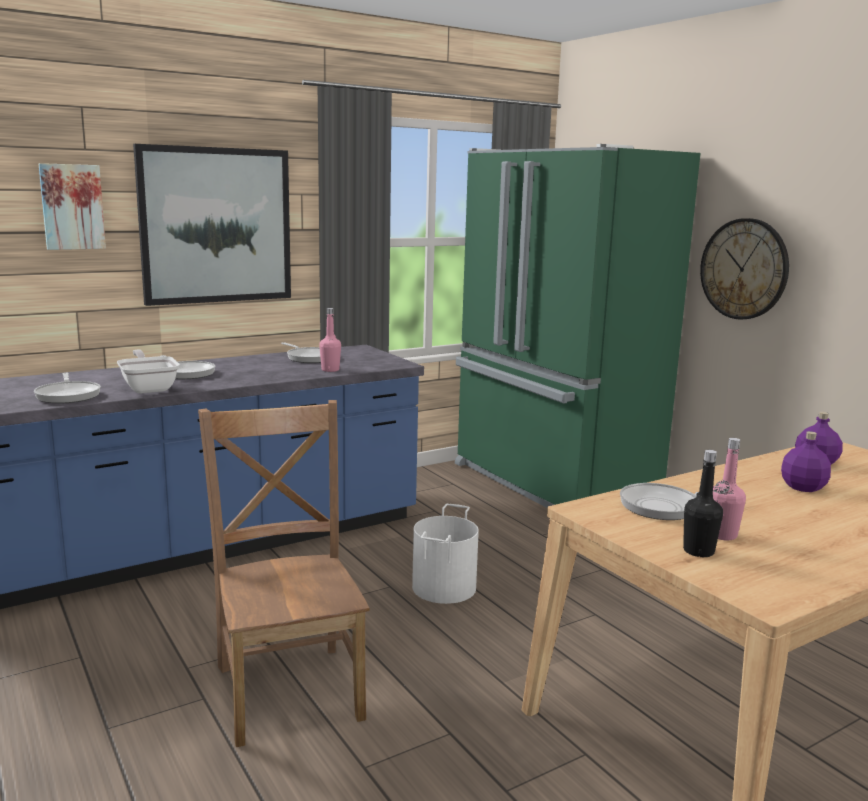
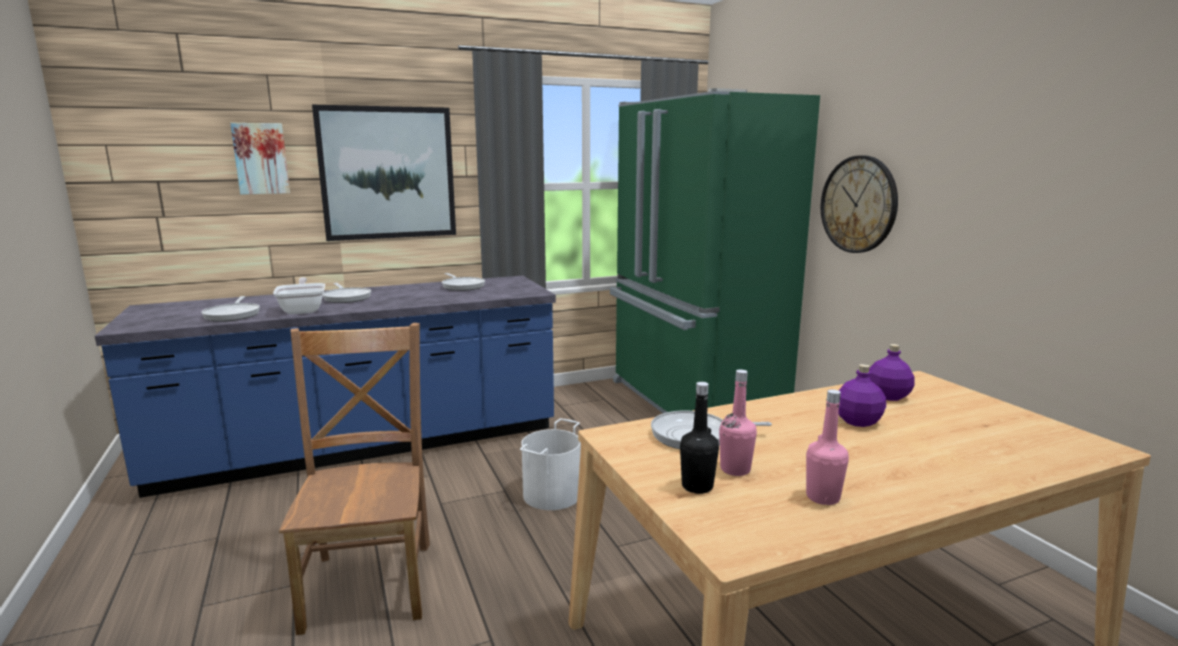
camera: 10 degrees right, 0 degrees up
(330, 370) = (469, 296): pink bottle -> pink bottle (822, 497)

